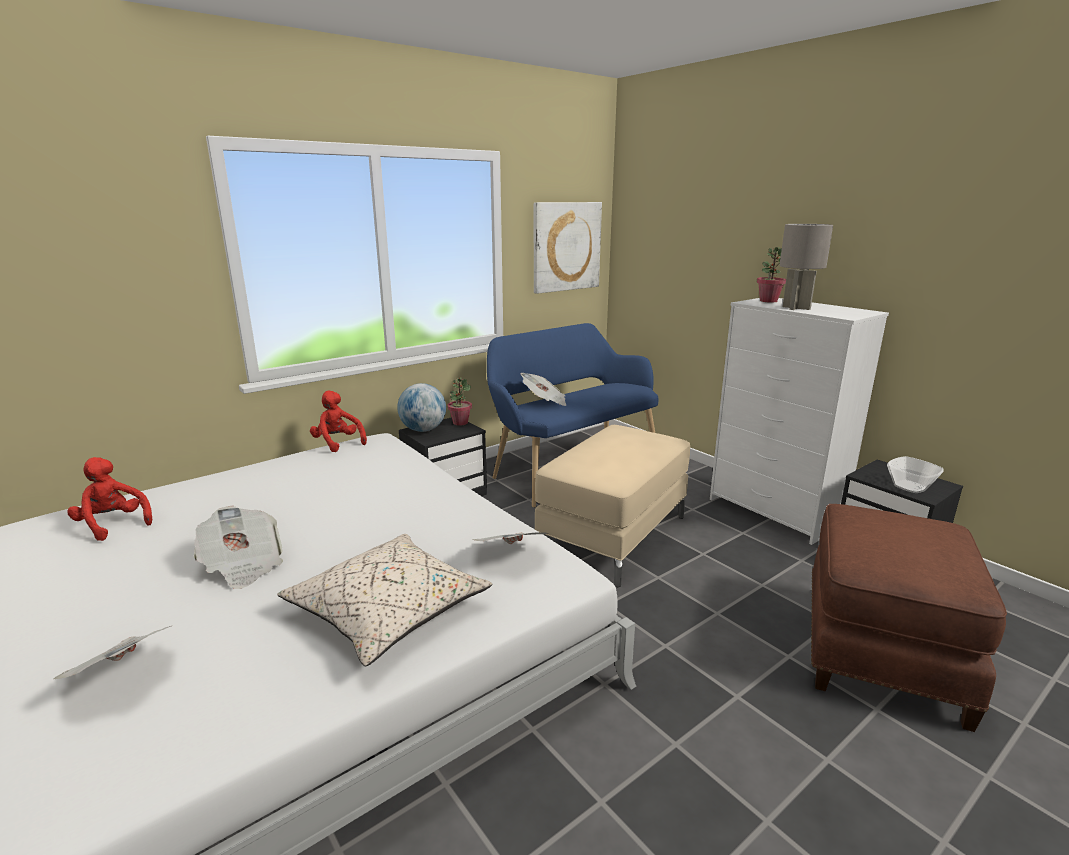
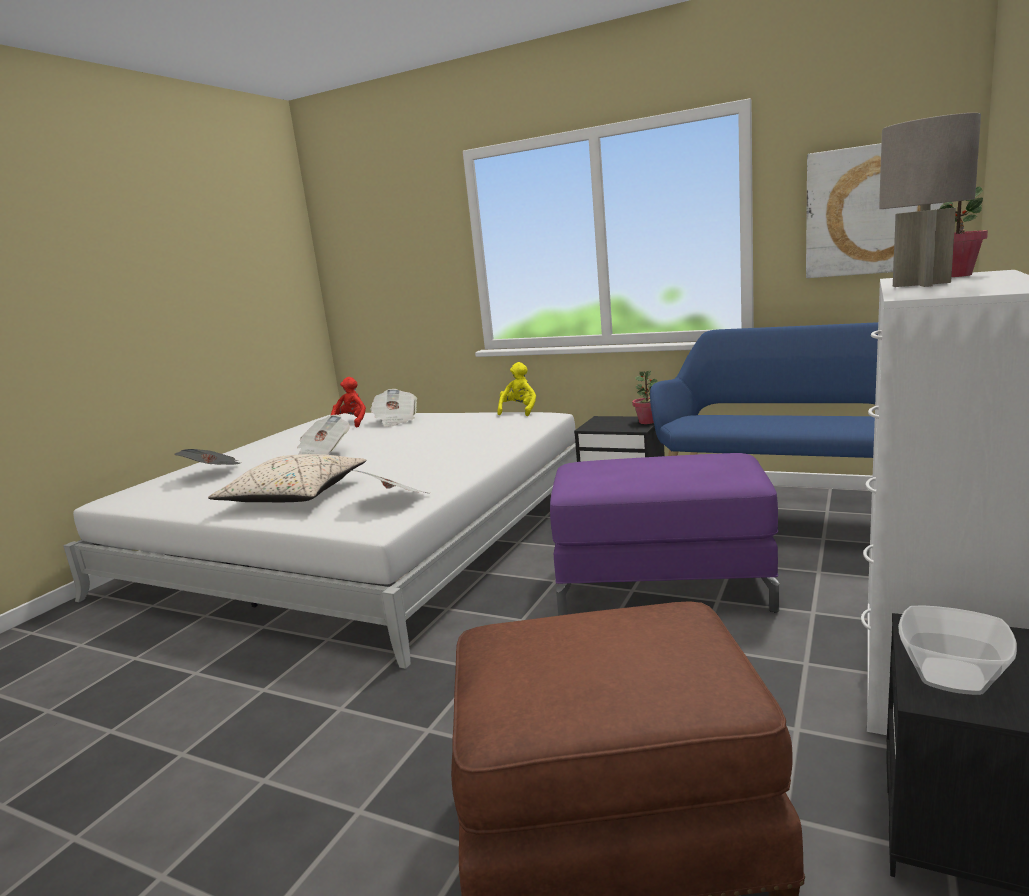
camera: 65 degrees right, 5 degrees down
(338, 443) = (519, 411): red plush toy -> yellow plush toy
(423, 430) = (606, 420): globe -> none
(544, 401) = (729, 415): newspaper -> newspaper (395, 420)
(613, 534) = (663, 585): beige ottoman -> purple ottoman

